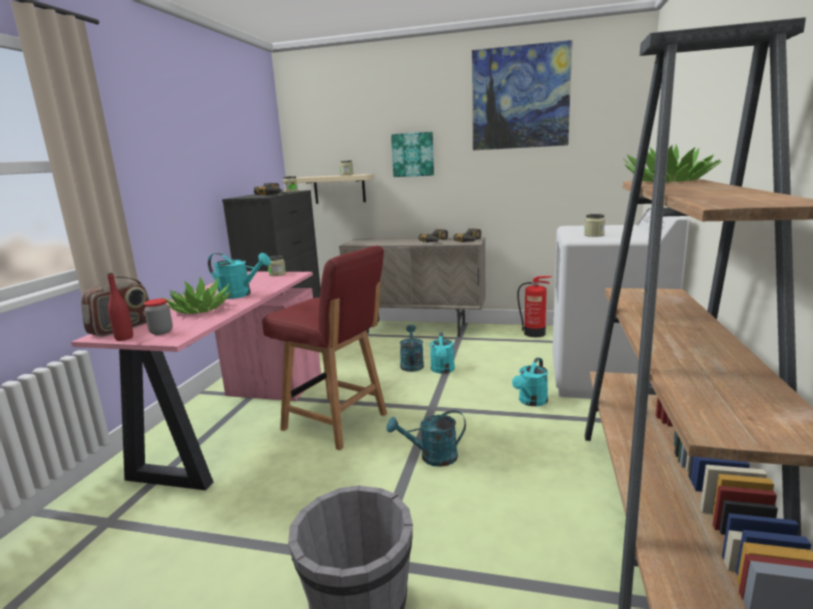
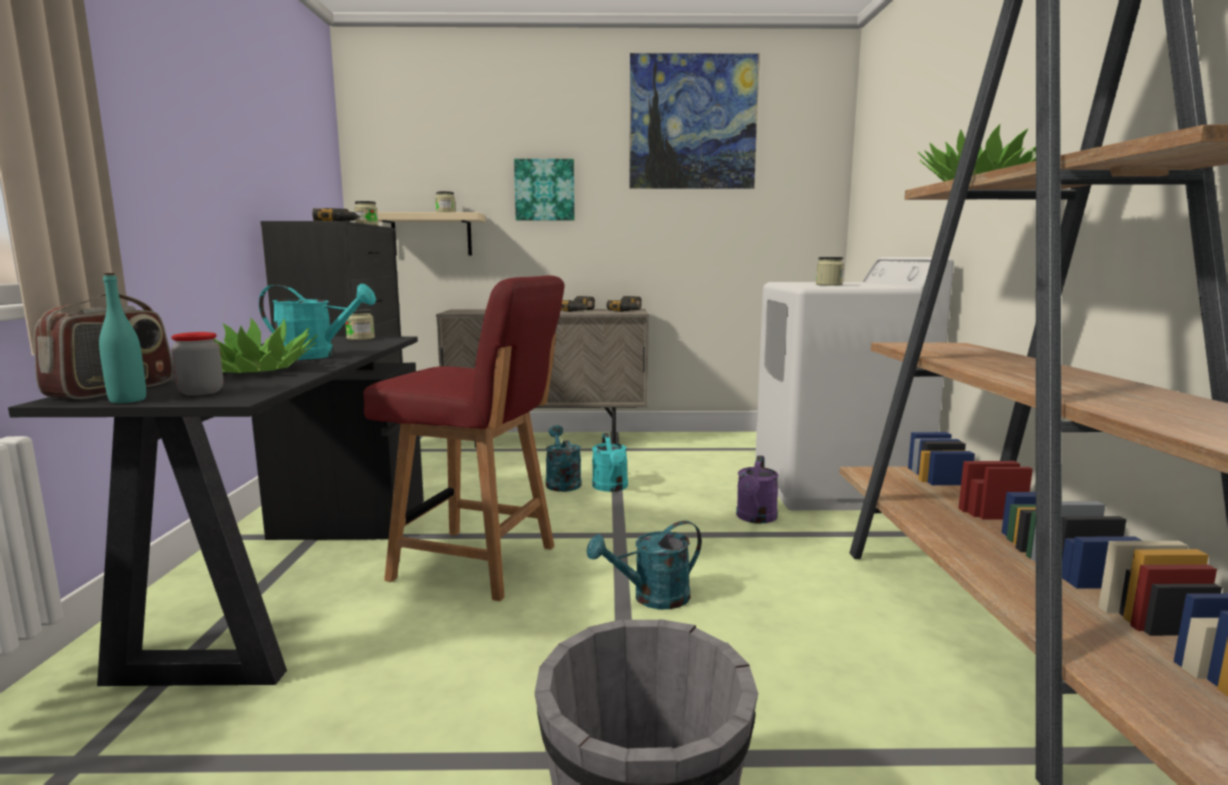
camera: 15 degrees left, 5 degrees down
(124, 338) = (128, 400): red bottle -> turquoise bottle
(235, 419) = (296, 572): pink desk -> black desk
(531, 402) = (755, 518): turquoise watering can -> purple watering can
(535, 333) = (716, 441): fire extinguisher -> none

